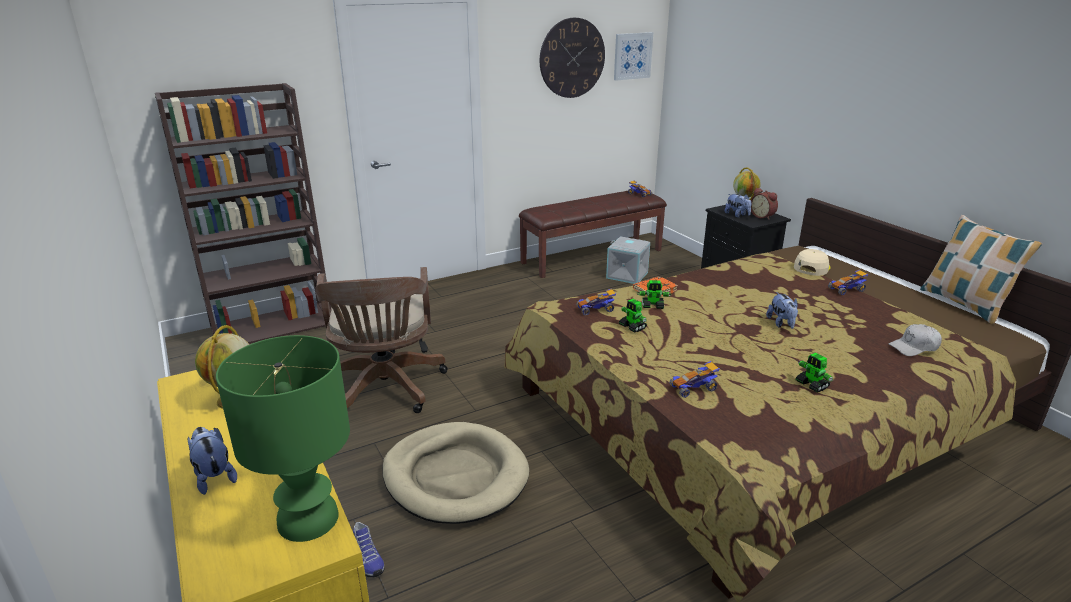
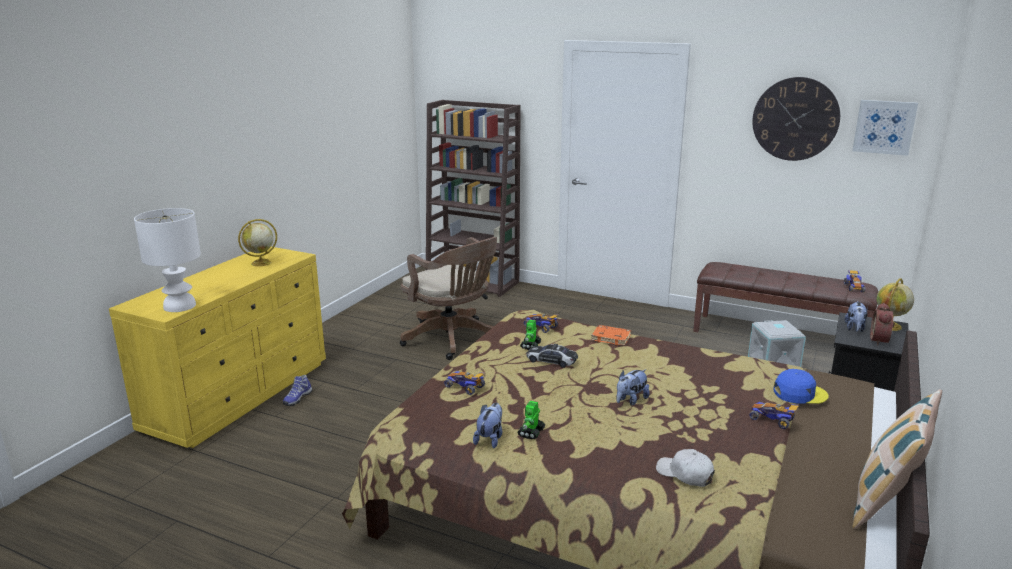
camera: 55 degrees right, 5 degrees down
(214, 477) = (197, 281): plush toy -> plush toy (490, 439)
(310, 519) = (180, 306): green table lamp -> white table lamp
(385, 389) = (453, 340): brown office chair -> brown office chair turned 90 degrees counterclockwise
(455, 476) = (392, 395): beige dog bed -> none
(653, 306) = (579, 344): toy robot -> none
(676, 329) = (551, 361): none -> toy car
(811, 267) = (799, 393): beige cap -> blue cap

